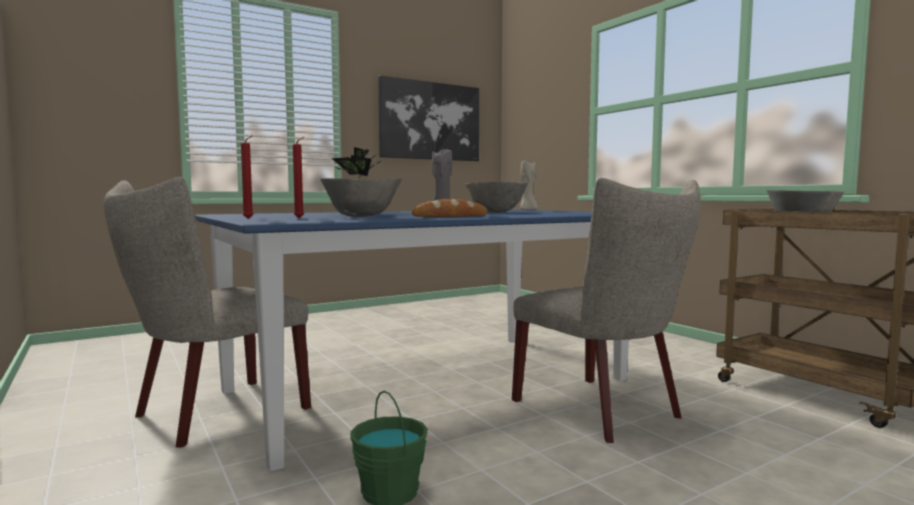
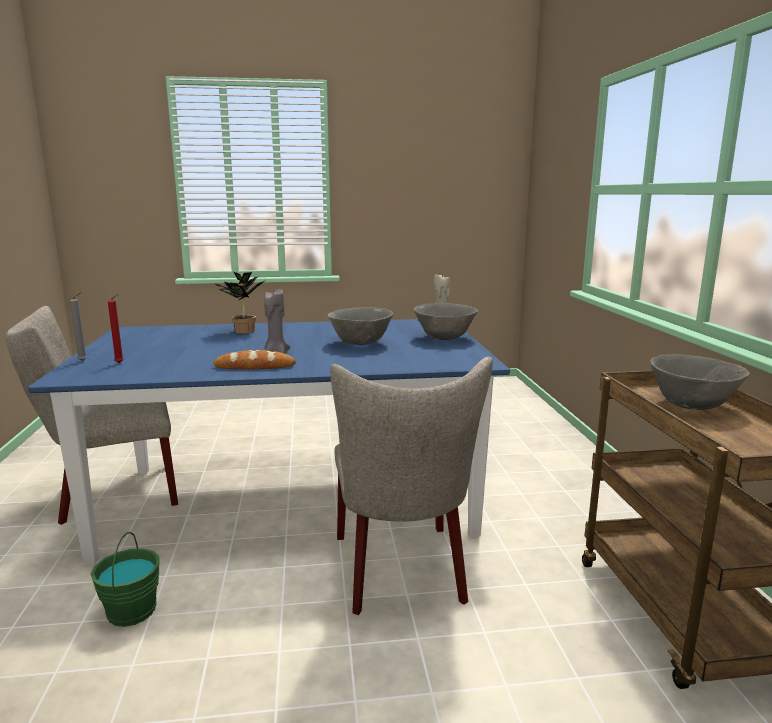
camera: 25 degrees right, 10 degrees up
(249, 218) = (84, 361): red candle -> grey candle
(362, 217) = (181, 360): grey bowl -> grey bowl (445, 338)
(430, 121) = (433, 189): picture -> none

